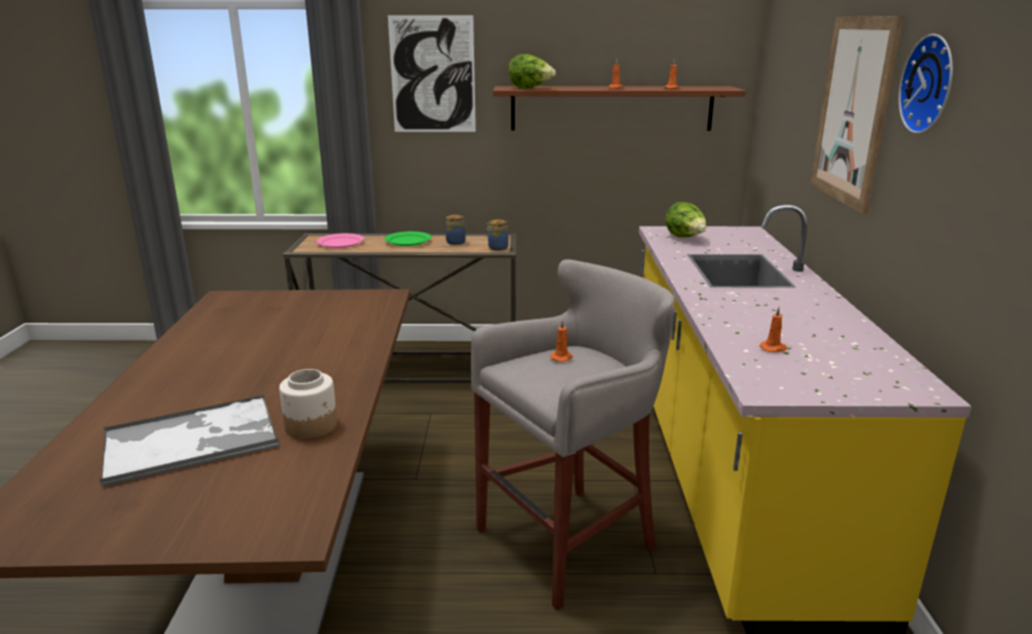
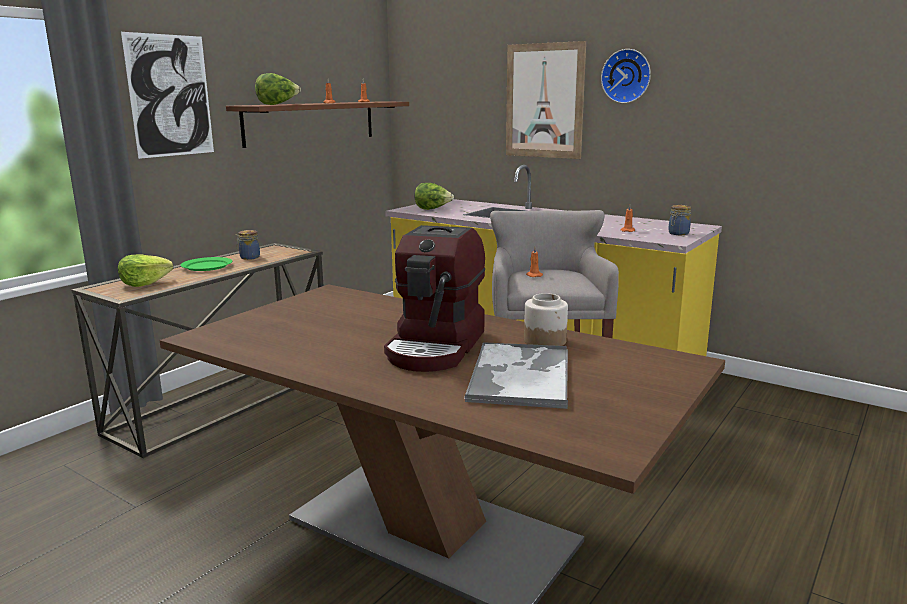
camera: 55 degrees left, 5 degrees down
(255, 381) = (437, 347): none -> coffee machine
(340, 242) = (144, 283): pink plate -> lettuce
(497, 248) = (296, 251): jar -> jar (678, 233)

